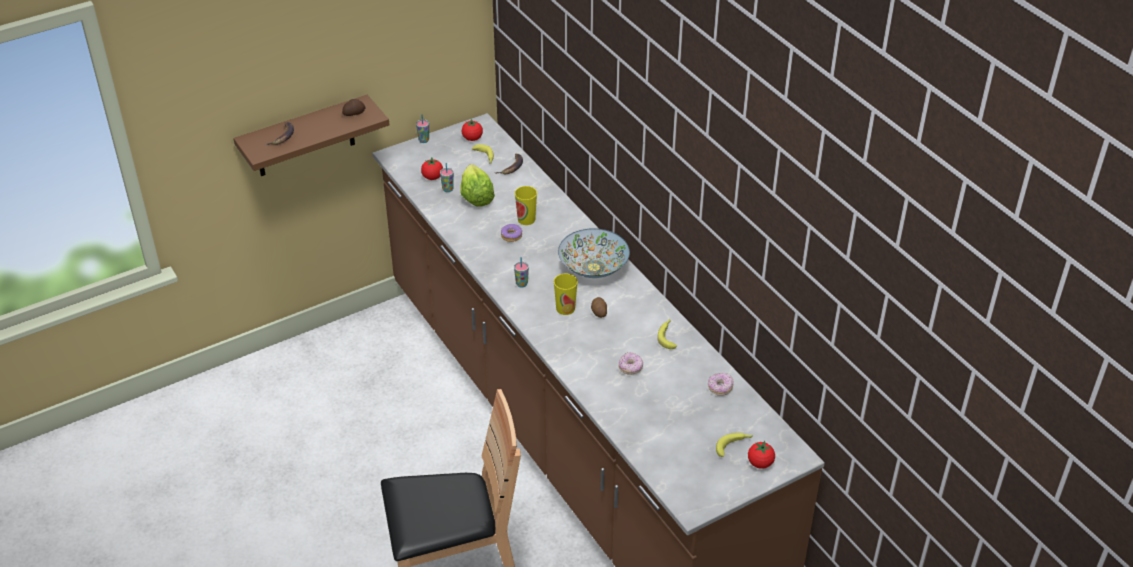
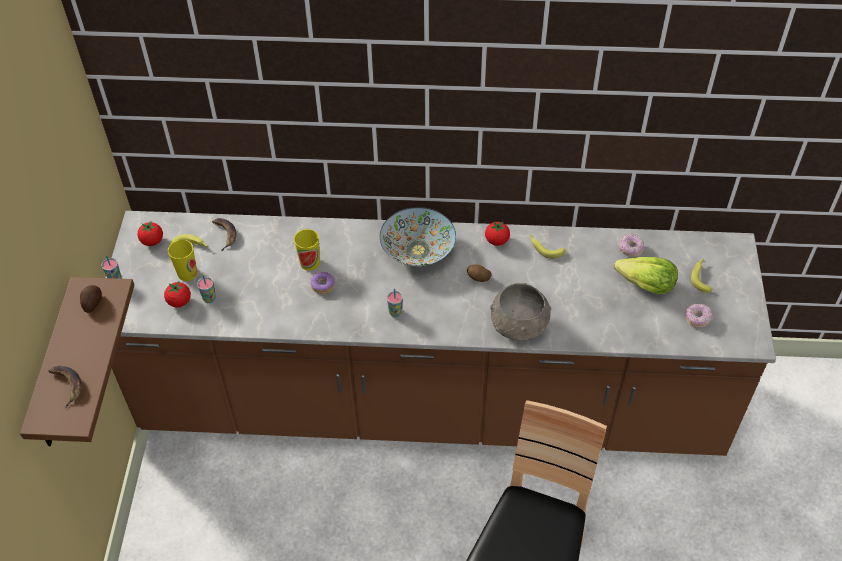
camera: 55 degrees left, 10 degrees up
(476, 196) = (241, 282): lettuce -> lettuce (645, 285)
(565, 308) = (454, 298): cup -> cup (187, 273)
(572, 356) = (519, 326): none -> grey bowl
(630, 368) = (564, 294): donut -> donut (697, 319)
(760, 463) = (731, 271): tomato -> tomato (496, 240)

